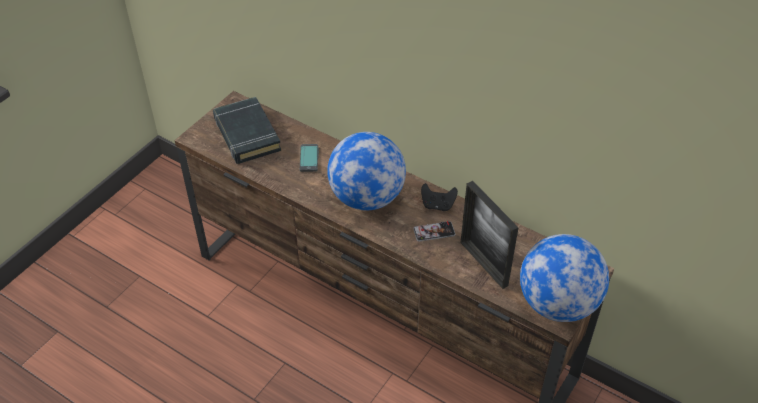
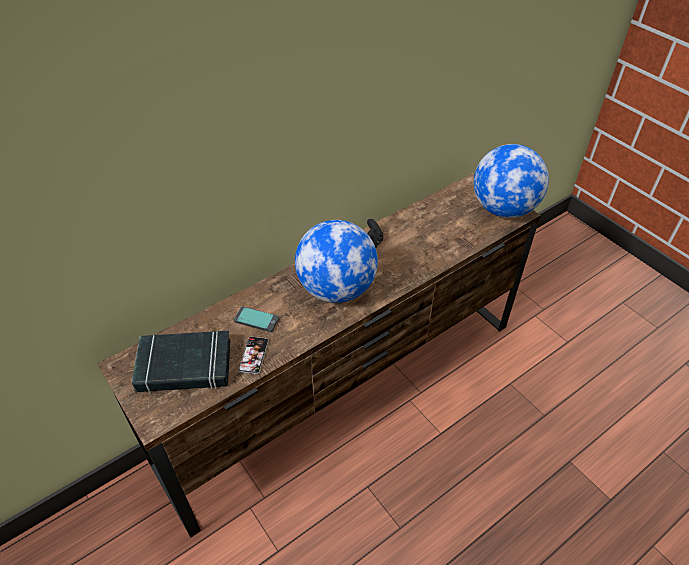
camera: 70 degrees left, 0 degrees up
(434, 232) = (400, 255): phone -> phone (253, 355)
(483, 263) = (448, 236): picture frame -> none

